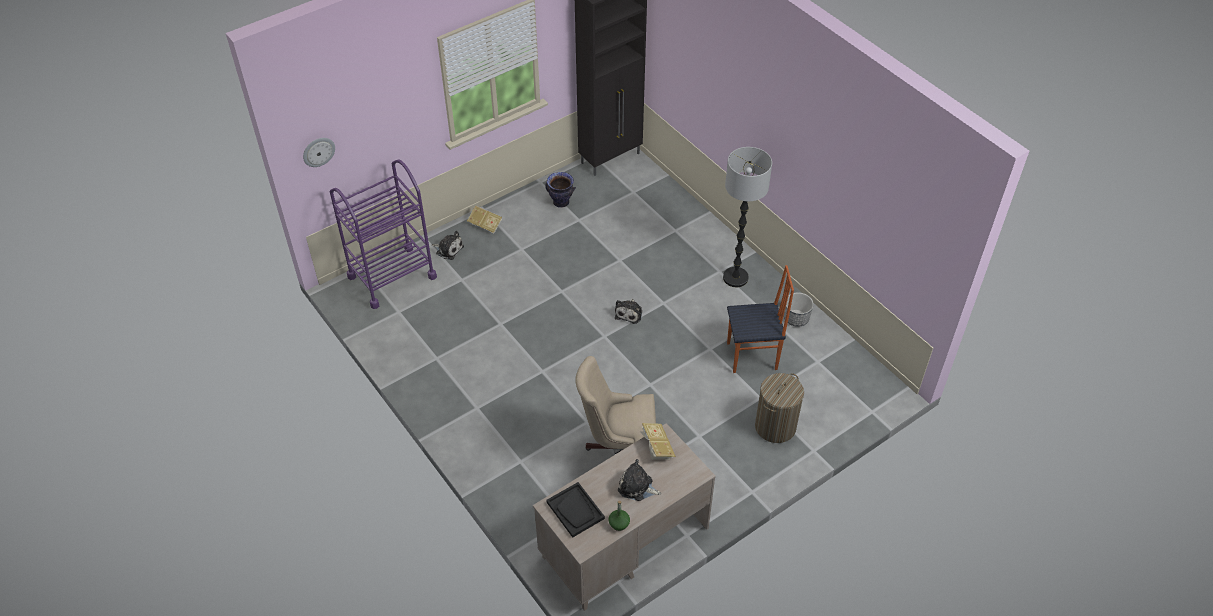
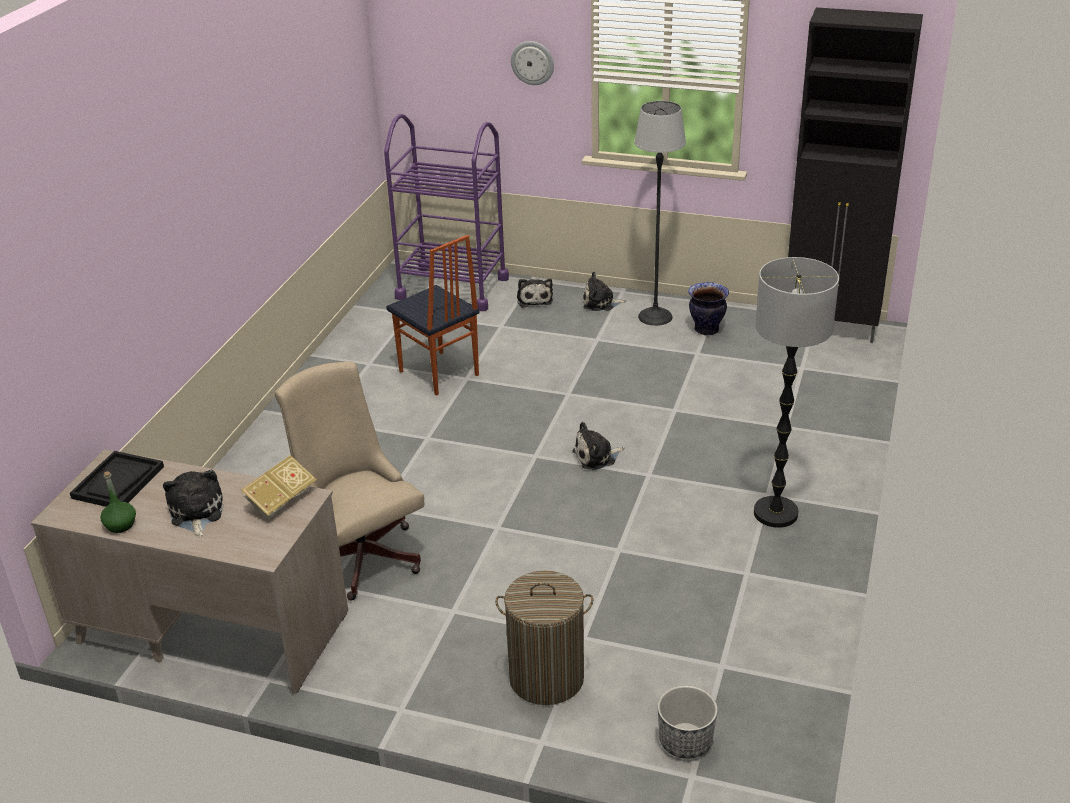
camera: 55 degrees right, 15 degrees down
(318, 151) = (412, 66): wall clock -> wall clock (532, 62)
(485, 225) = (601, 303): book -> plush toy
(525, 213) = (655, 316): none -> floor lamp
(752, 357) = (651, 595): chair -> chair (438, 374)
(796, 318) = (778, 604): planter -> planter (686, 741)

